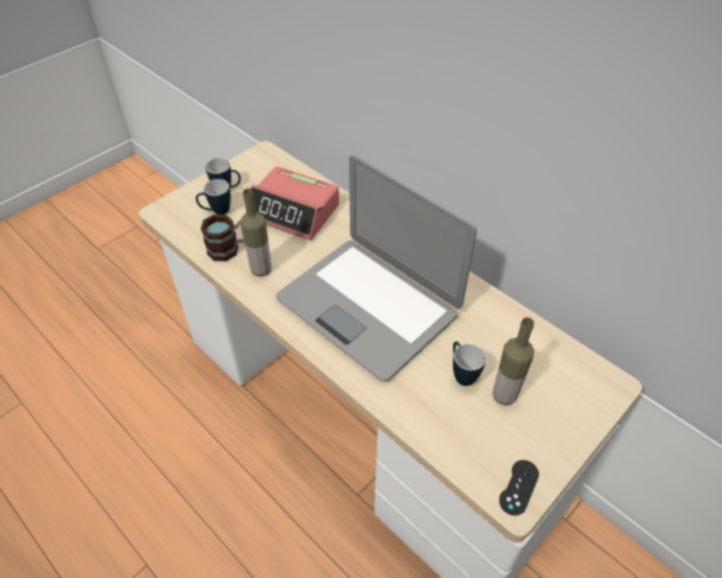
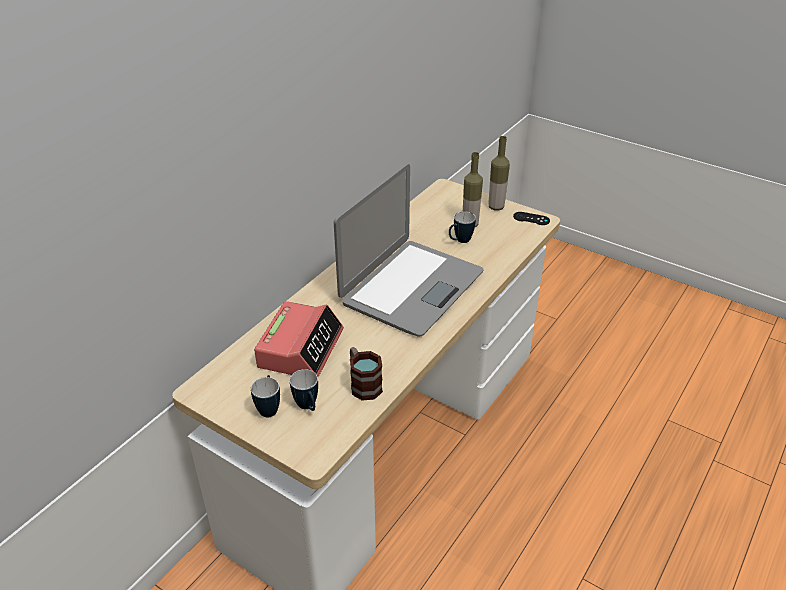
camera: 100 degrees left, 10 degrees down
(261, 270) = (386, 356): bottle -> bottle (496, 207)

